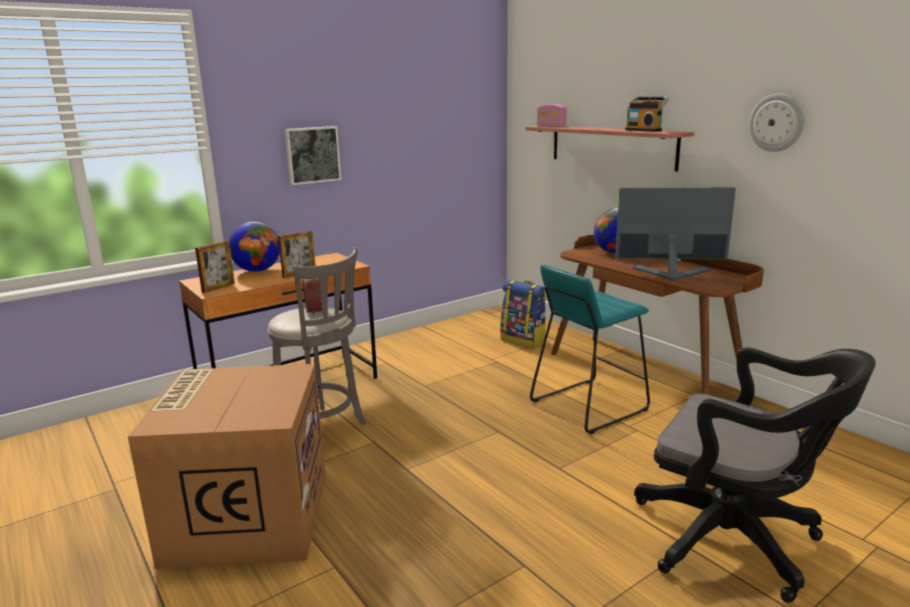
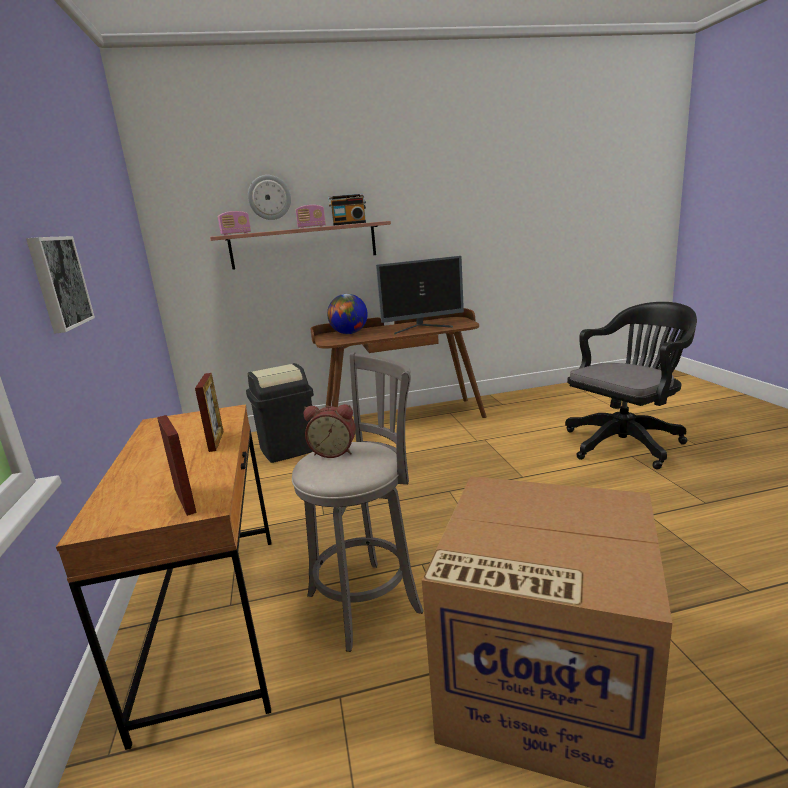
camera: 65 degrees left, 0 degrees up
(257, 270) = (136, 470): globe -> none
(524, 341) = (288, 449): backpack -> black trash can
(588, 405) = (434, 447): turquoise stool -> none
(606, 129) = (311, 227): none -> radio
(670, 274) = (422, 328): monitor -> monitor turned 135 degrees counterclockwise
(776, 122) = (446, 206): wall clock -> wall clock (269, 197)

